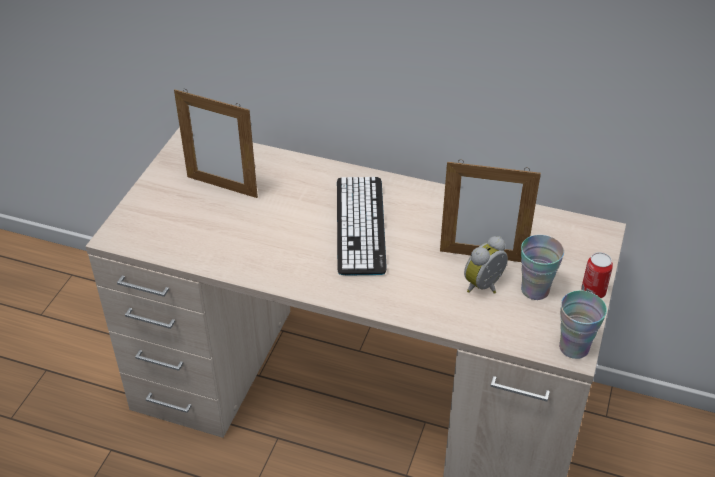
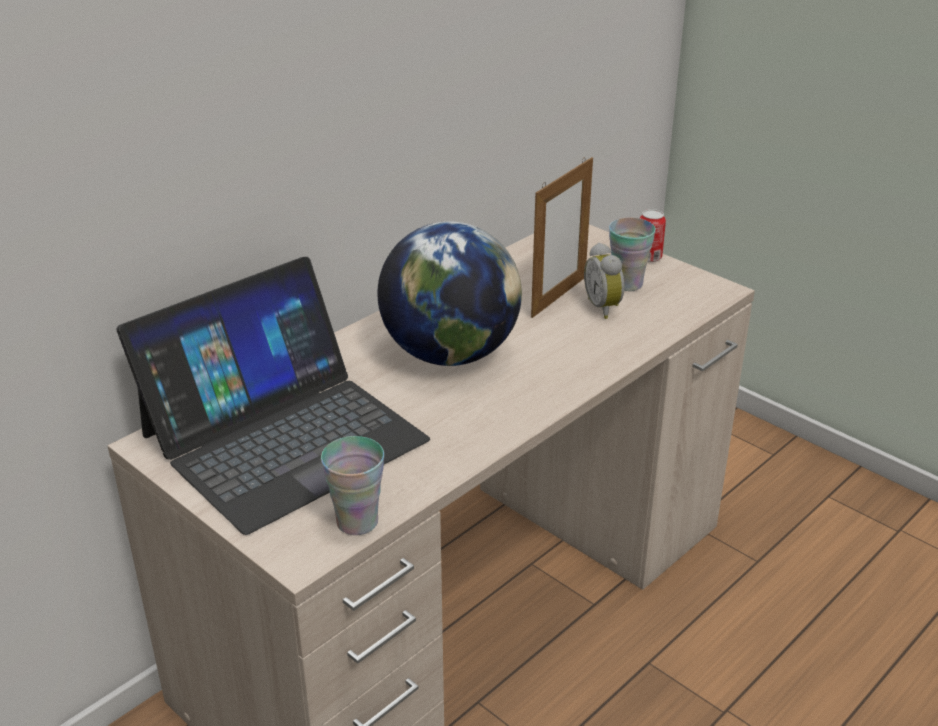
camera: 65 degrees left, 10 degrees down
(222, 187) = (283, 437): picture frame -> laptop
(360, 225) = (450, 354): keyboard -> globe
(574, 348) = (715, 288): cup -> cup (357, 522)

